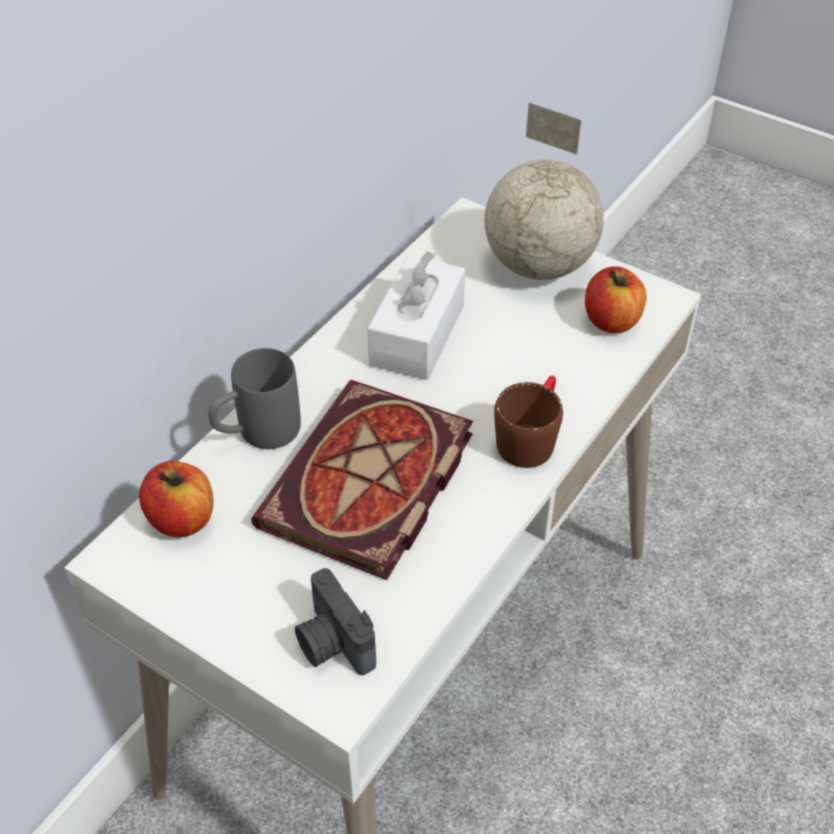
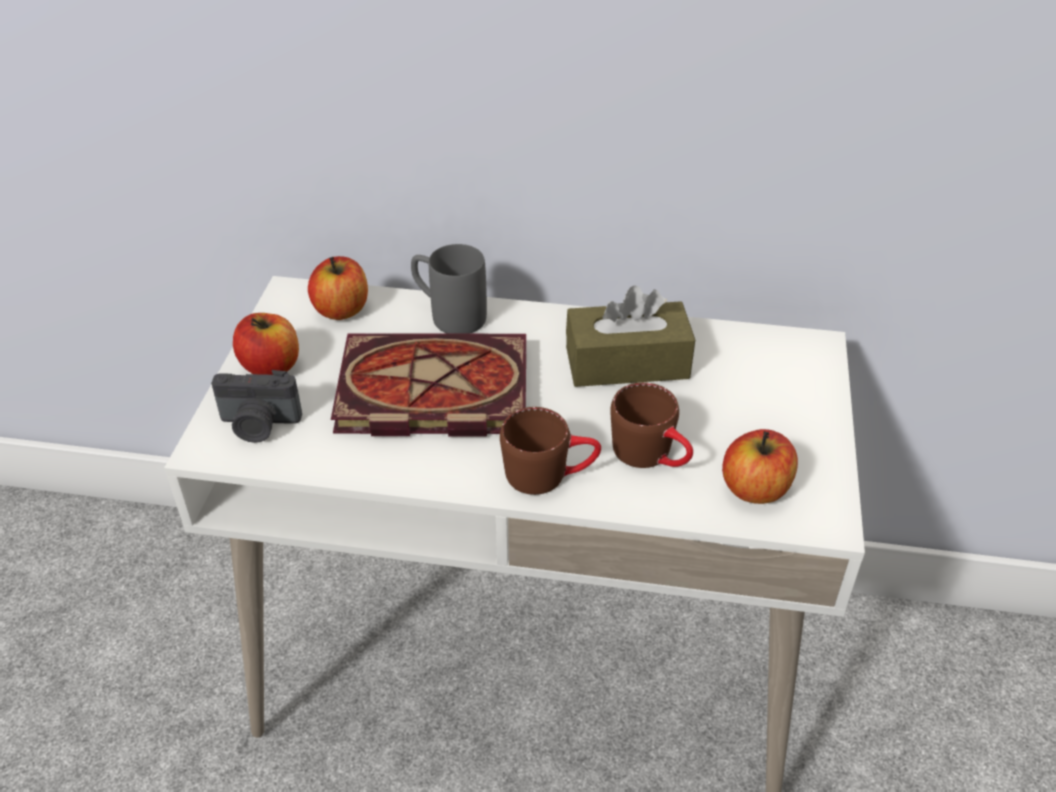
camera: 65 degrees right, 5 degrees down
(238, 609) = (271, 366): none -> apple
(332, 644) = (259, 425): camera -> camera turned 120 degrees counterclockwise
(417, 335) = (627, 363): white tissue box -> brown tissue box
(538, 265) = (792, 412): globe -> none
(543, 364) = (652, 456): none -> brown mug

